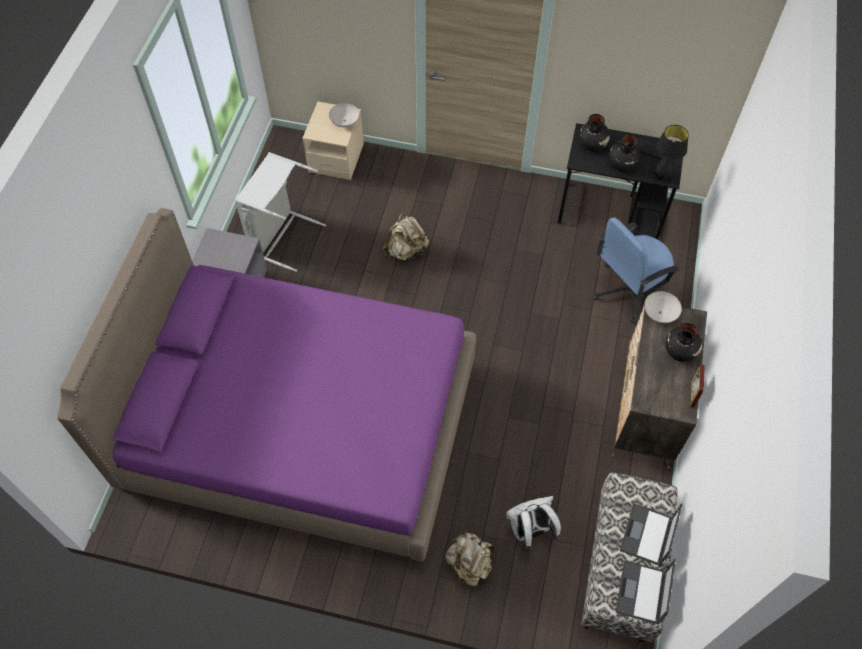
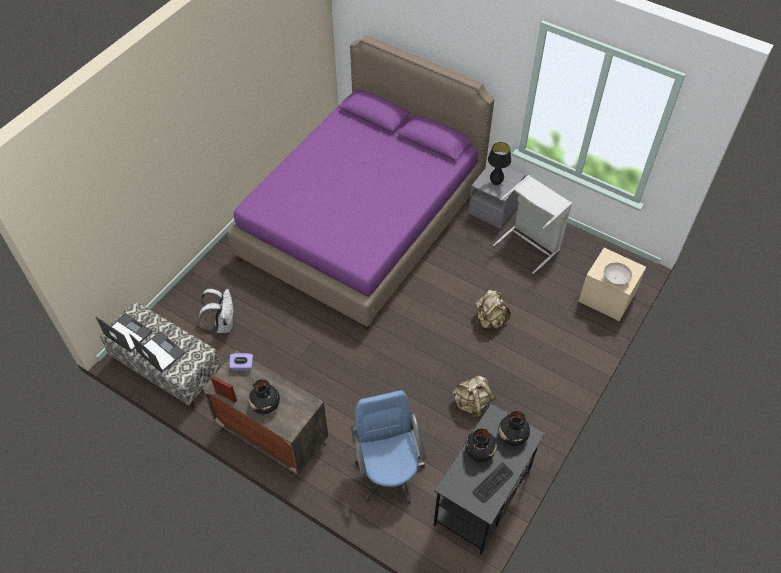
camera: 110 degrees right, 5 degrees down
(469, 564) = (221, 283): beige backpack -> beige backpack (472, 403)
(647, 394) = (242, 366): none -> purple tissue box
(660, 314) = (305, 406): white bowl -> none
(661, 177) = (453, 480): black table lamp -> black table lamp (496, 183)

